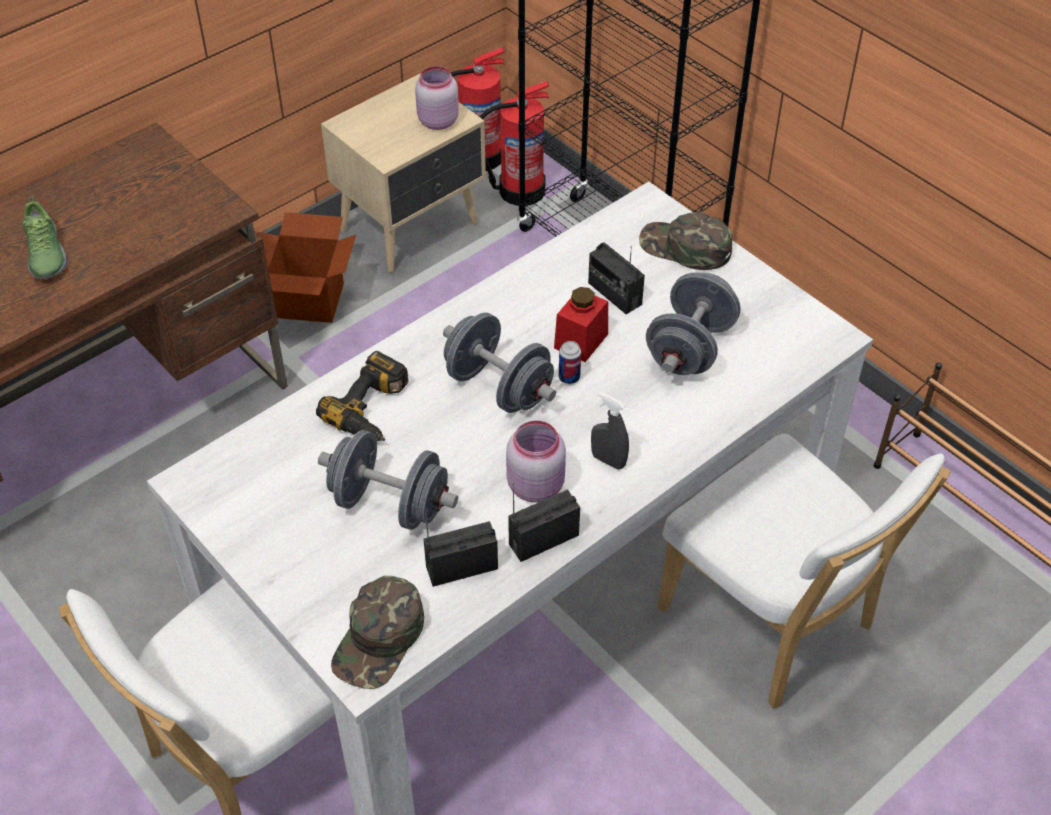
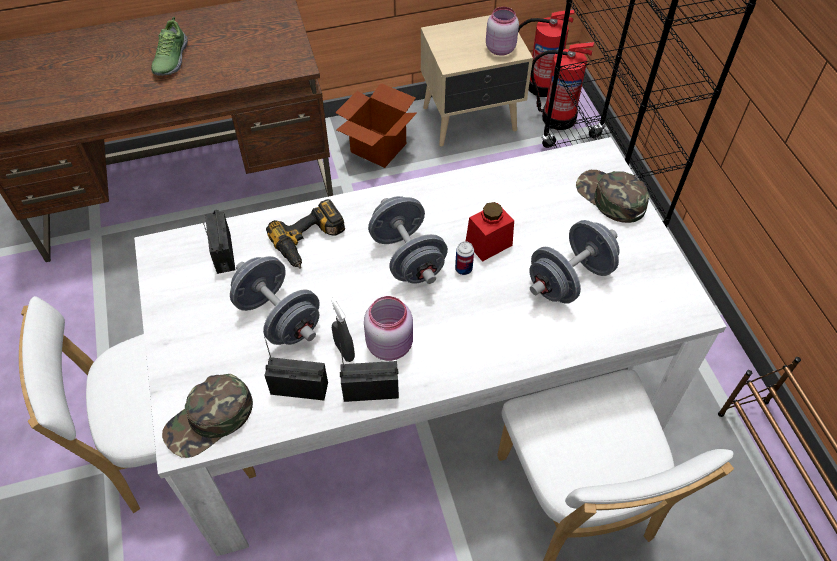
camera: 25 degrees right, 5 degrees up
(608, 460) = (455, 346): grey spray bottle -> grey spray bottle (344, 351)
(614, 294) = (535, 215): radio -> radio (223, 253)

